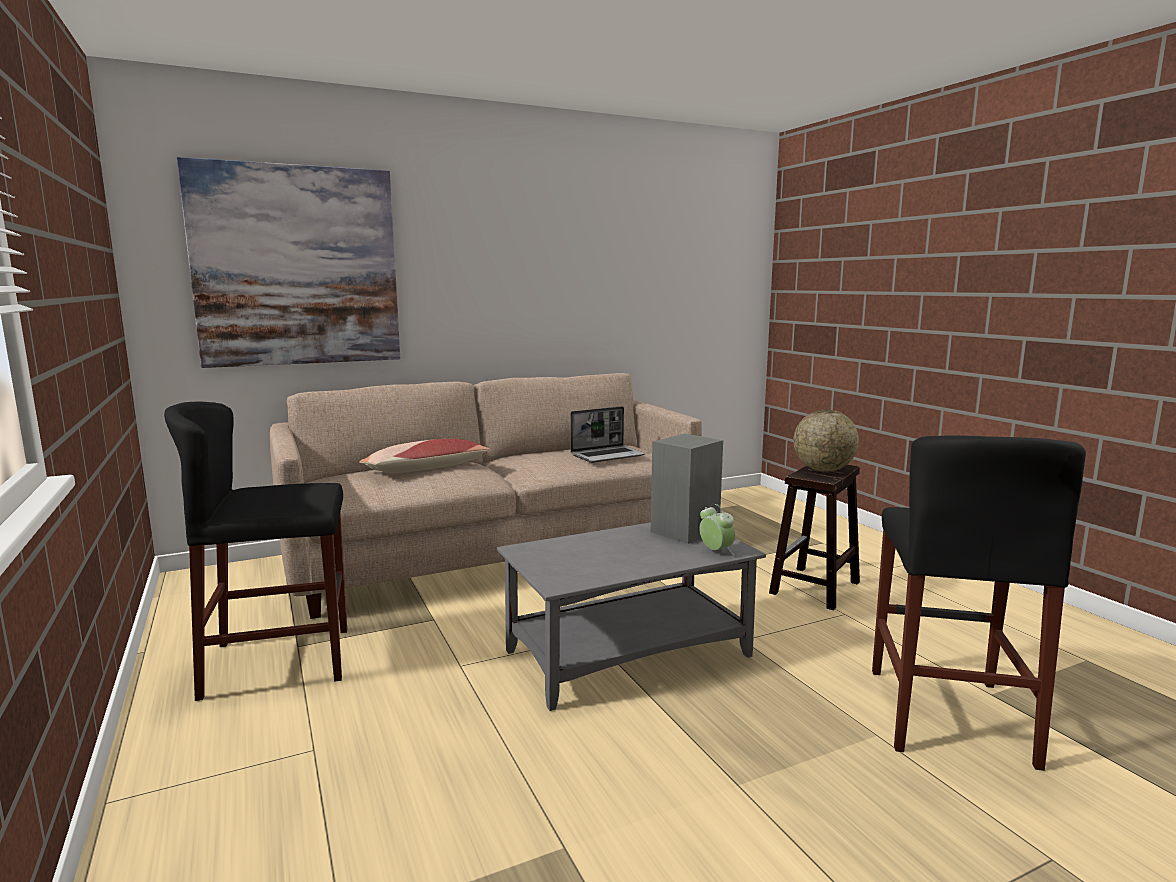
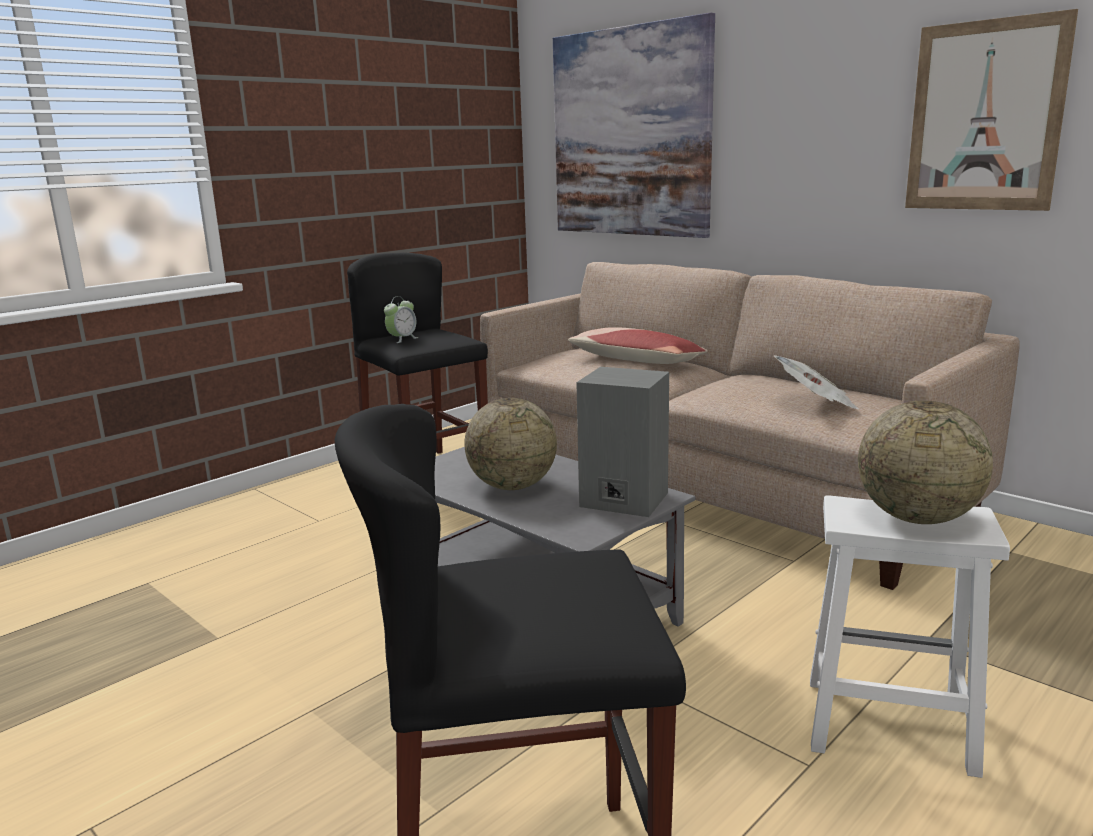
camera: 70 degrees right, 5 degrees up
(591, 270) = (985, 117): none -> picture
(608, 455) = (815, 404): laptop -> newspaper
(629, 555) = (512, 486): none -> globe
(716, 551) = (563, 524): alarm clock -> alarm clock (402, 339)
(815, 588) = (885, 725): brown stool -> white stool

